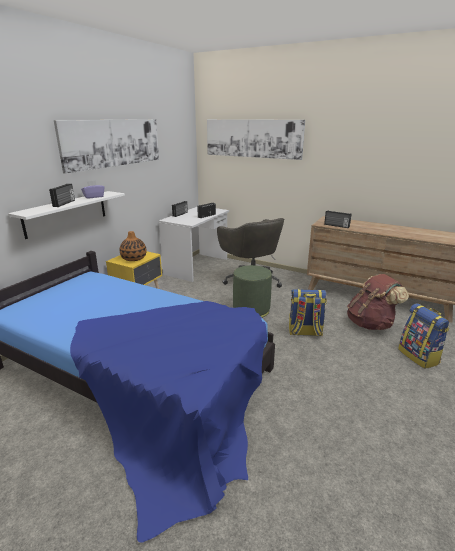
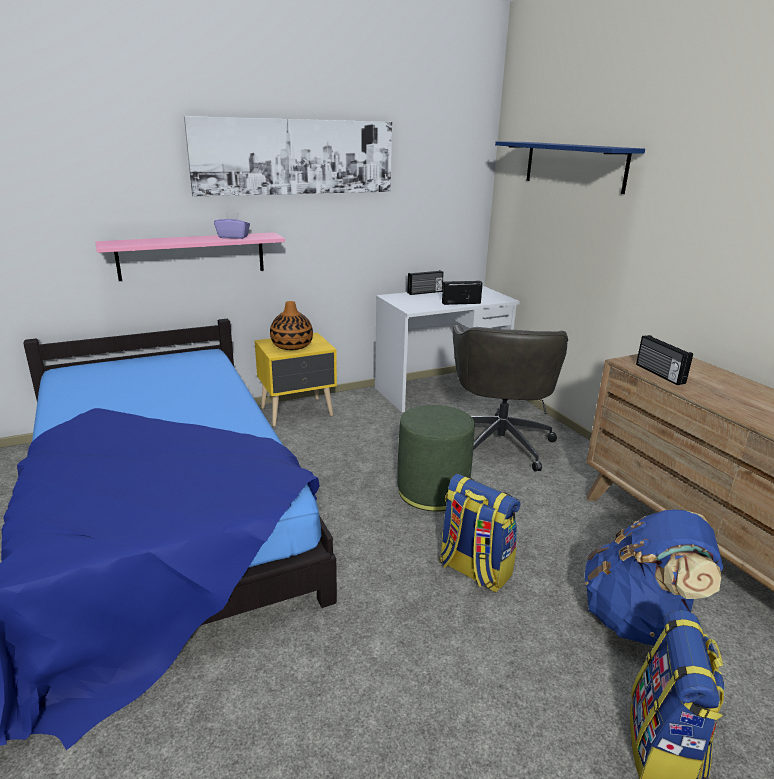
camera: 35 degrees right, 0 degrees up
(64, 203) = (178, 240): radio -> none
(66, 213) = (192, 256): white shelf -> pink shelf
(253, 138) = (574, 165): picture -> blue shelf
(370, 324) = (638, 619): brown backpack -> blue backpack

